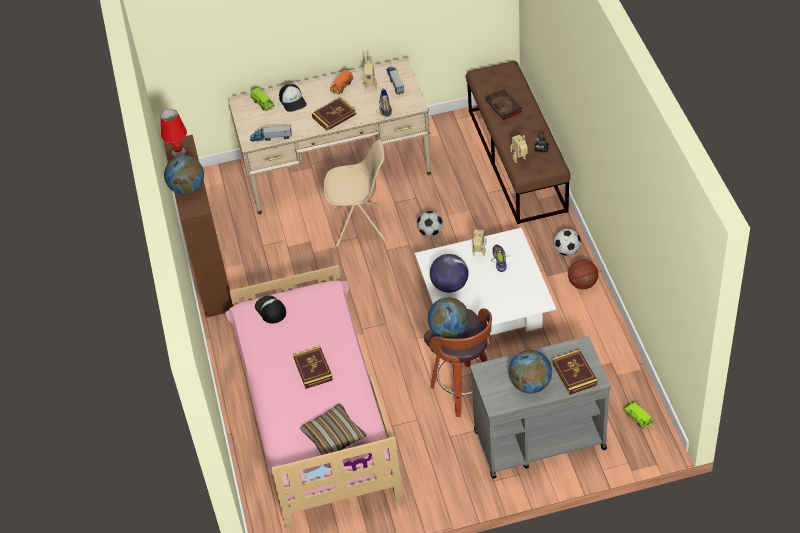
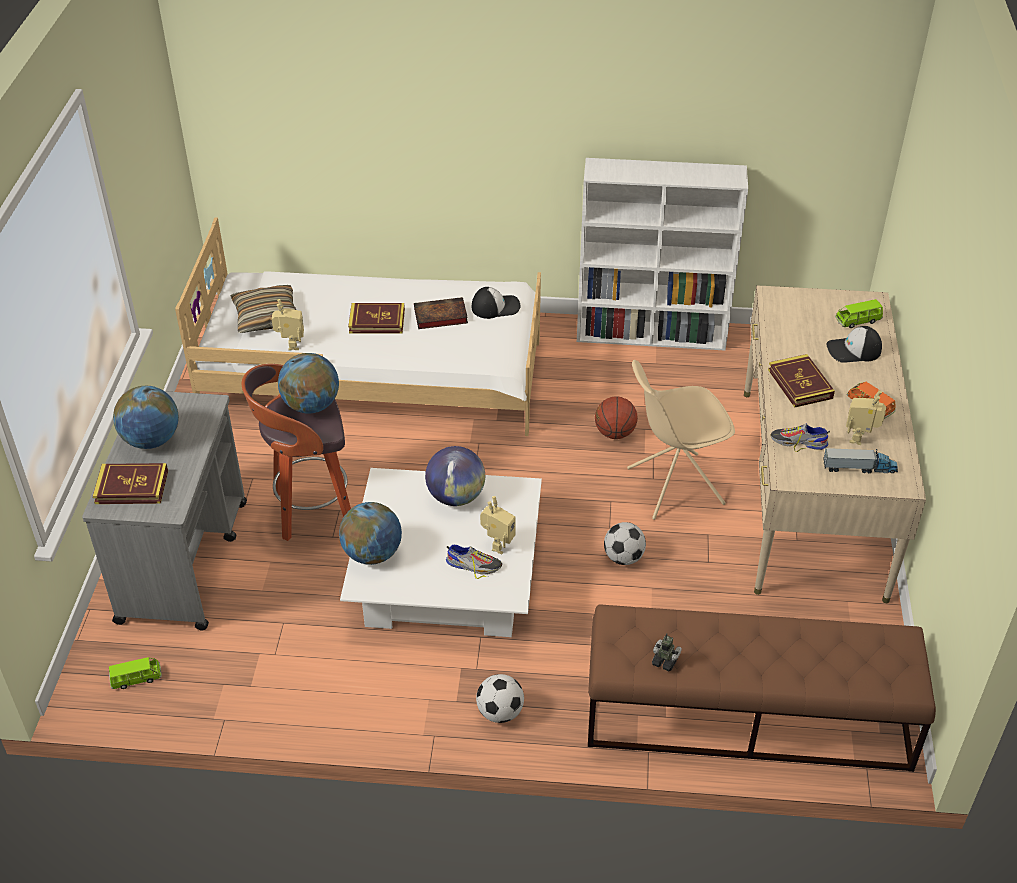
camera: 105 degrees right, 5 degrees down
(178, 152) = (716, 173): red table lamp -> none
(187, 188) = (640, 169): globe -> globe (372, 554)
(210, 273) = (652, 333): brown bookcase -> white bookcase
(271, 137) = (777, 315): toy truck -> none
(315, 410) = (375, 375): pink bed -> white bed
(360, 226) = (673, 486): beige chair -> beige chair turned 60 degrees clockwise
(504, 107) = (798, 645): book -> book (439, 316)
(520, 160) = (649, 623): toy robot -> toy robot (290, 345)
(582, 284) = (419, 707): basketball -> basketball (614, 433)

